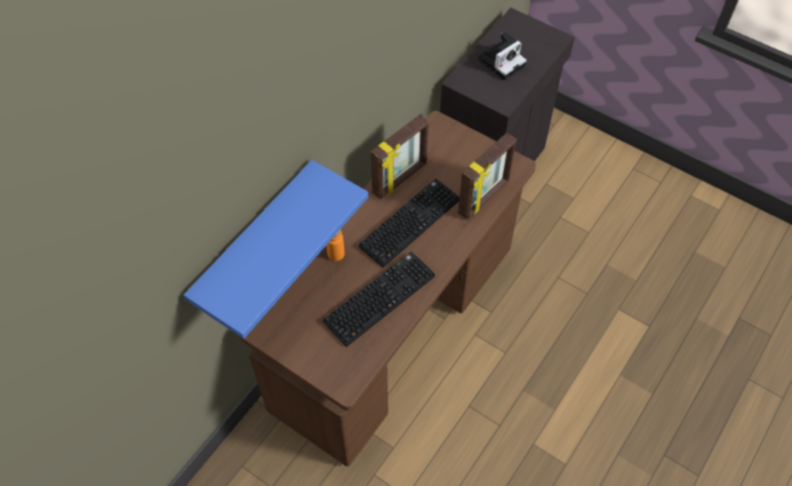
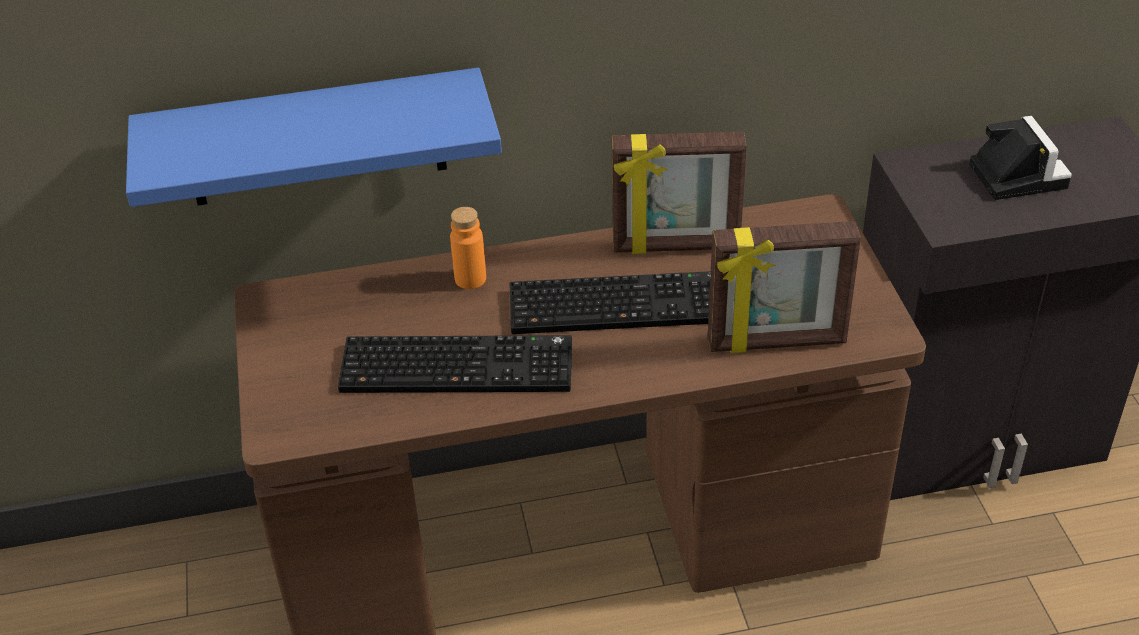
camera: 45 degrees right, 15 degrees down
(502, 61) = (1015, 174): camera -> camera turned 105 degrees counterclockwise

